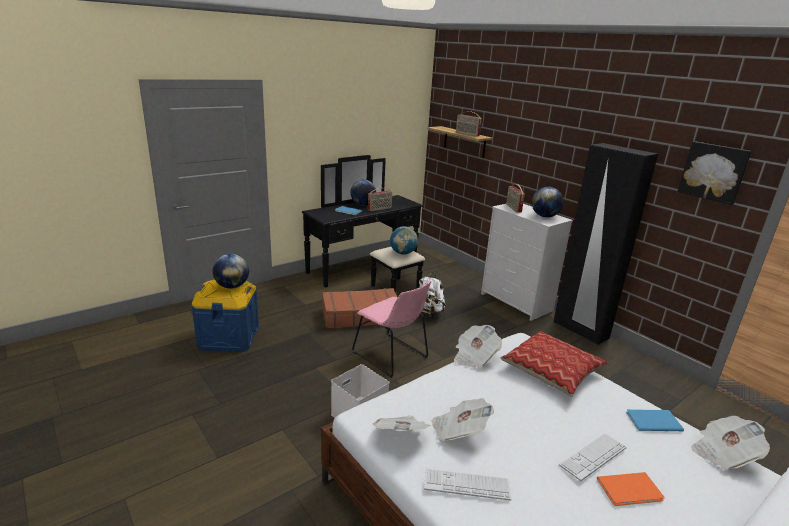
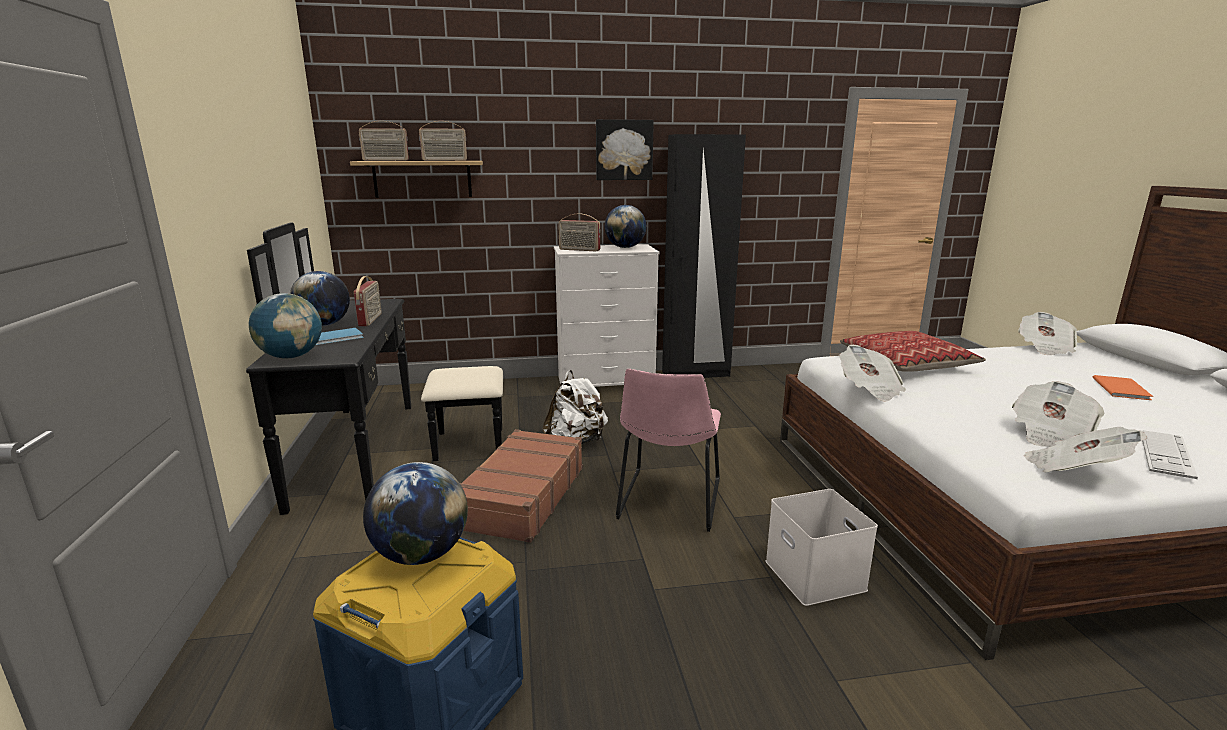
camera: 60 degrees left, 5 degrees down
(392, 356) = (669, 502): pink chair -> pink chair turned 120 degrees clockwise
(403, 253) = (476, 372): globe -> globe (291, 356)
(447, 129) = (385, 160): none -> radio
(593, 457) = (1075, 387): keyboard -> none
(652, 420) = (999, 354): blue book -> none
(713, 172) = (789, 144): picture -> picture (624, 150)

